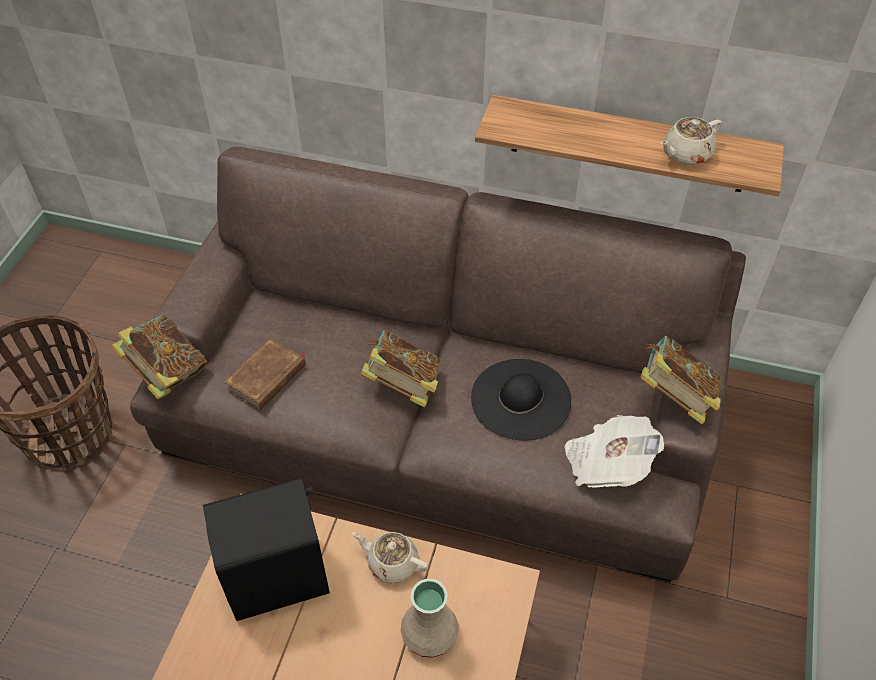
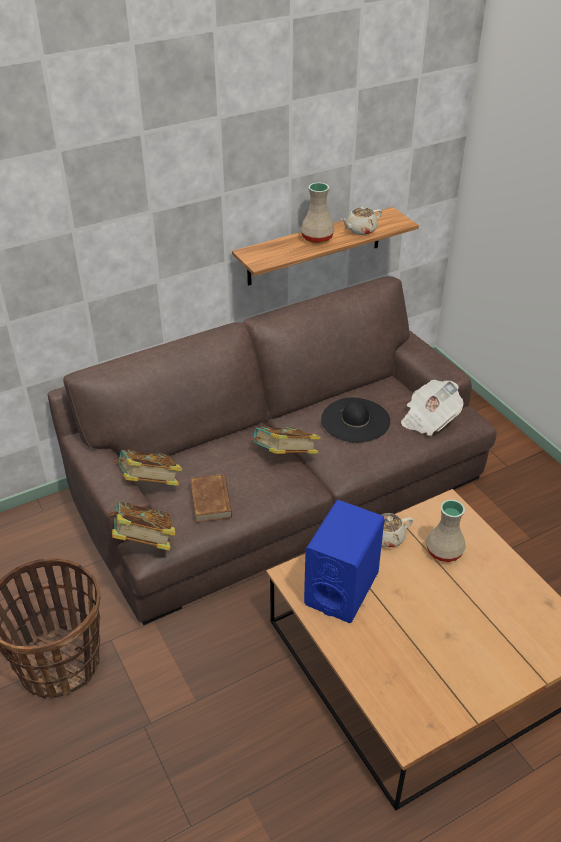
camera: 45 degrees left, 10 degrees down
(277, 577) = (341, 588): black speaker -> blue speaker
(615, 134) = (317, 238): none -> beige vase
(675, 397) = (426, 368): book -> book (150, 484)
(686, 154) = (360, 230): beige teapot -> beige teapot turned 45 degrees clockwise

